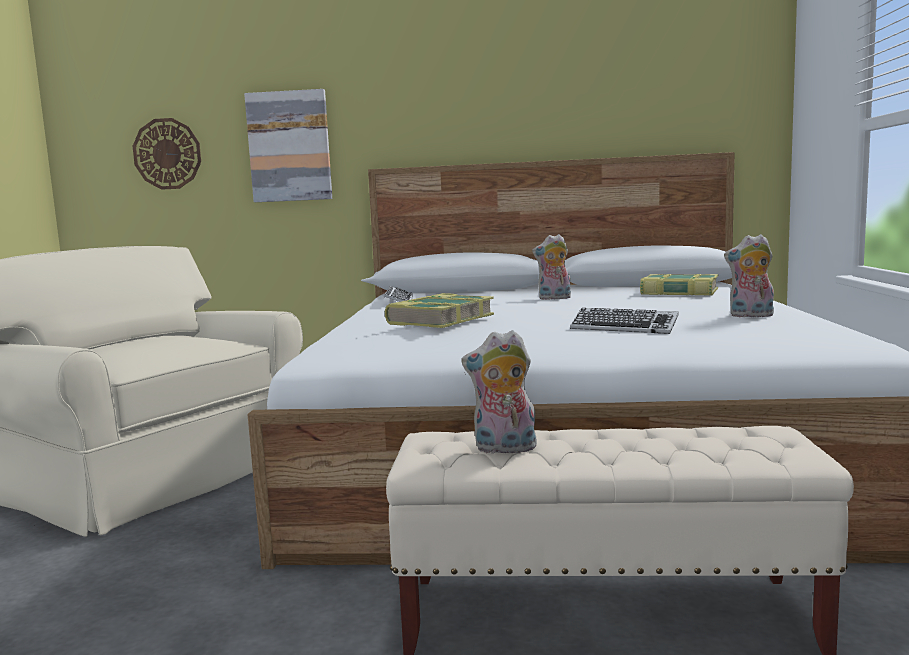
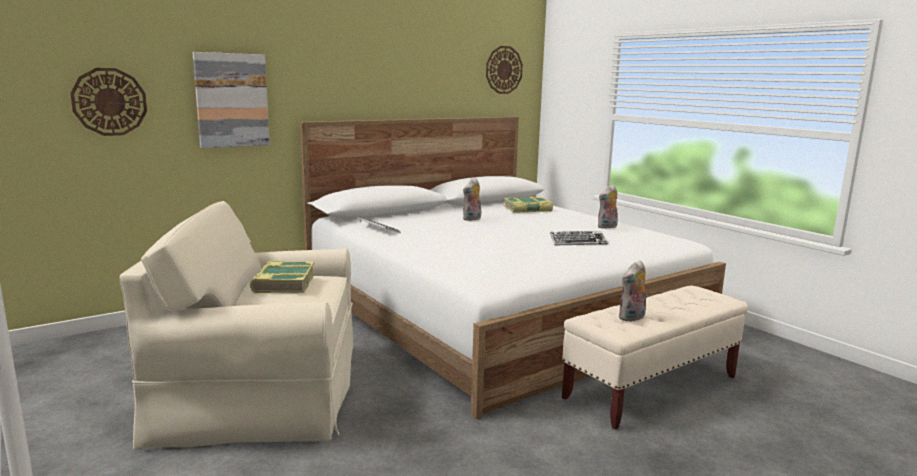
camera: 40 degrees left, 5 degrees up
(439, 320) = (489, 247): book -> book (283, 283)
(706, 78) = (503, 70): none -> wall clock

